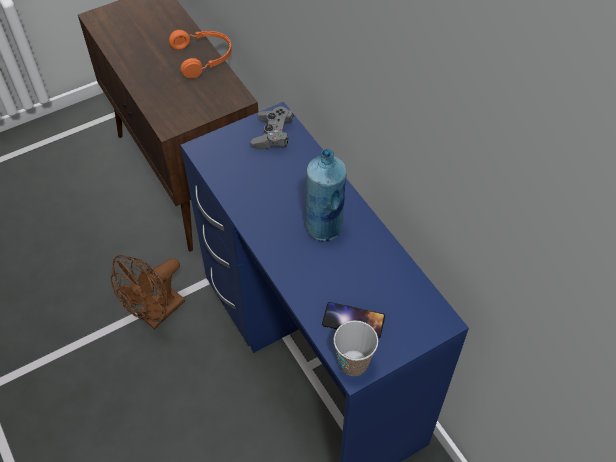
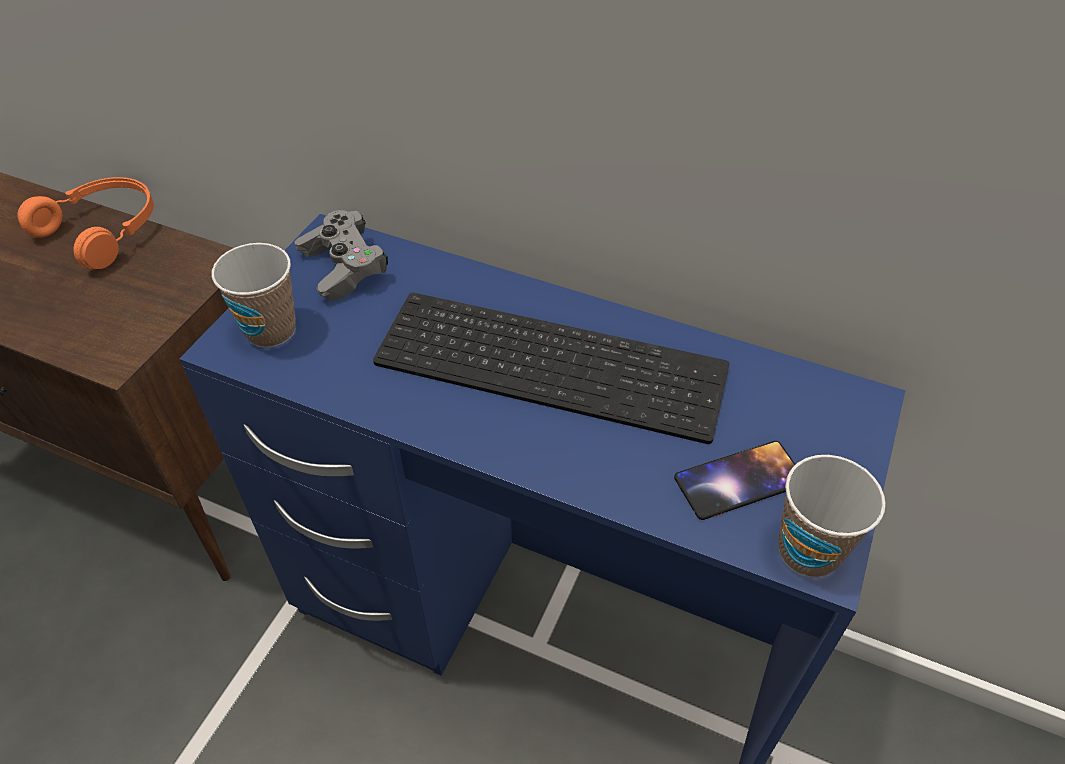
camera: 35 degrees left, 5 degrees down
(156, 314) = (234, 716): brown fan -> none
(222, 150) = (271, 330): none -> cup
(324, 227) = (555, 361): blue bottle -> keyboard

